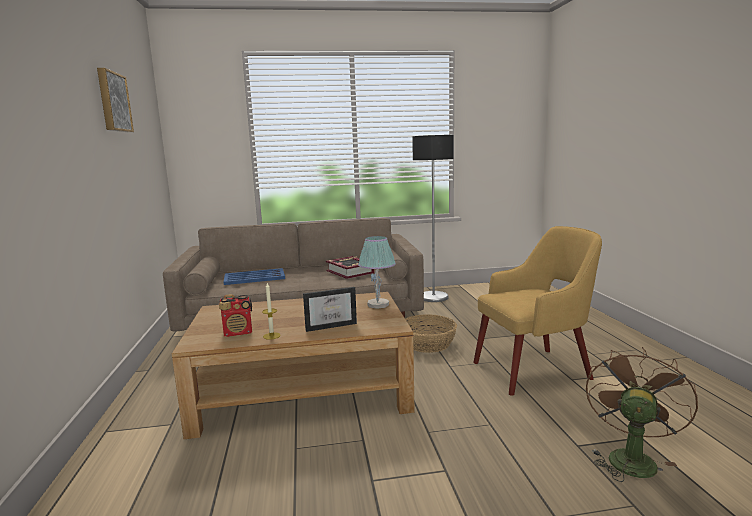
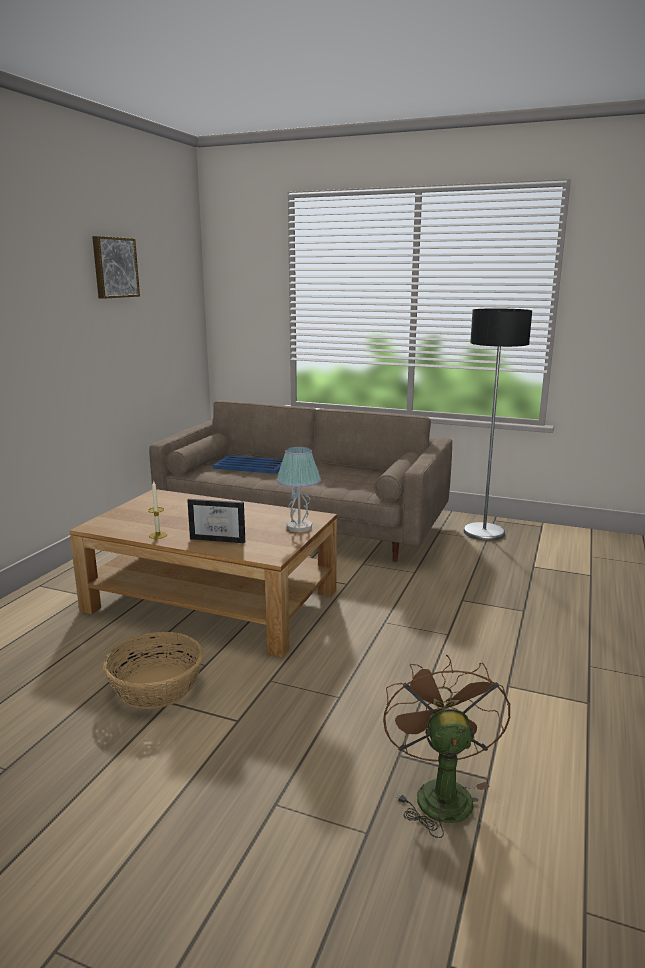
camera: 30 degrees right, 5 degrees up
(238, 333) = (139, 524): radio -> none
(350, 272) = (353, 479): book -> none
(428, 343) = (396, 589): basket -> basket (157, 687)
(534, 370) = (477, 659): yellow armchair -> none
(630, 457) = (439, 791): brown fan -> brown fan turned 60 degrees counterclockwise

